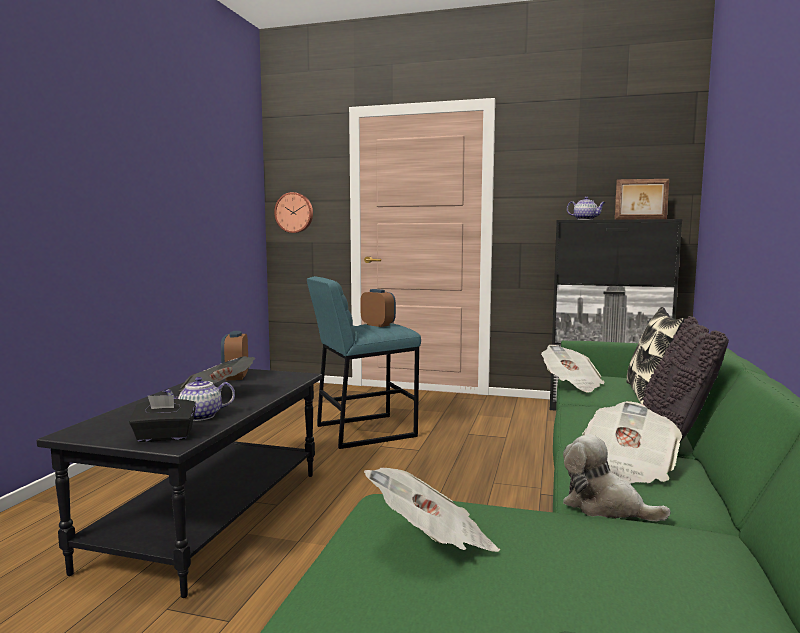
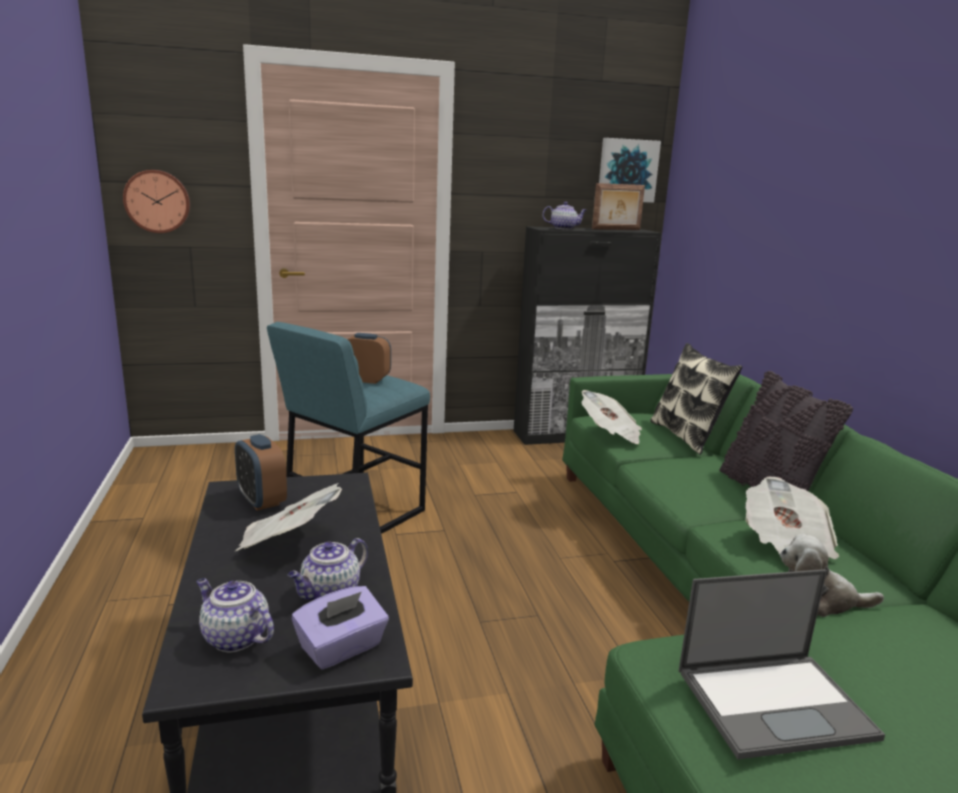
camera: 30 degrees left, 10 degrees up
(121, 423) = (234, 638): none -> teapot
(164, 437) = (342, 648): black tissue box -> purple tissue box
(432, 542) = (776, 702): newspaper -> laptop
(656, 168) = (627, 170): none -> picture

